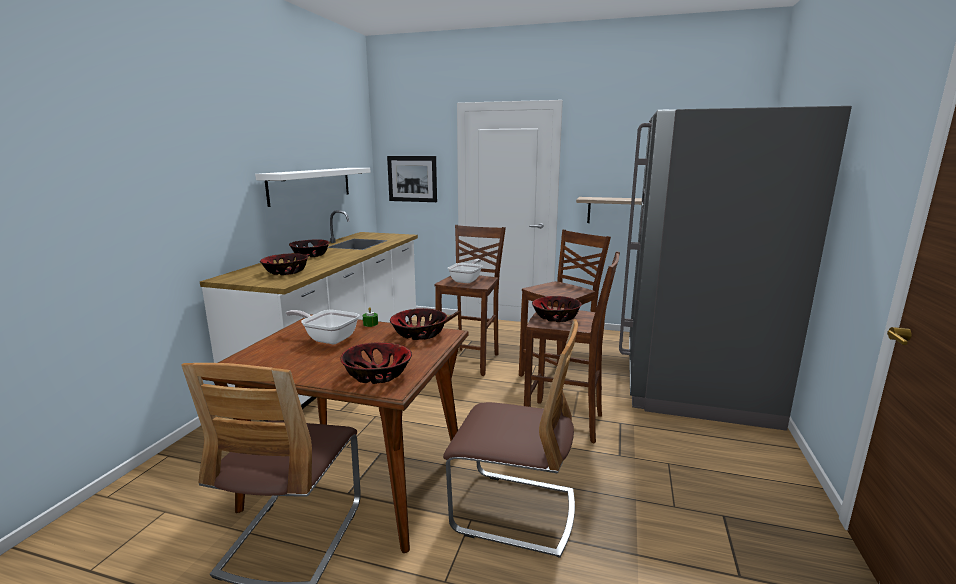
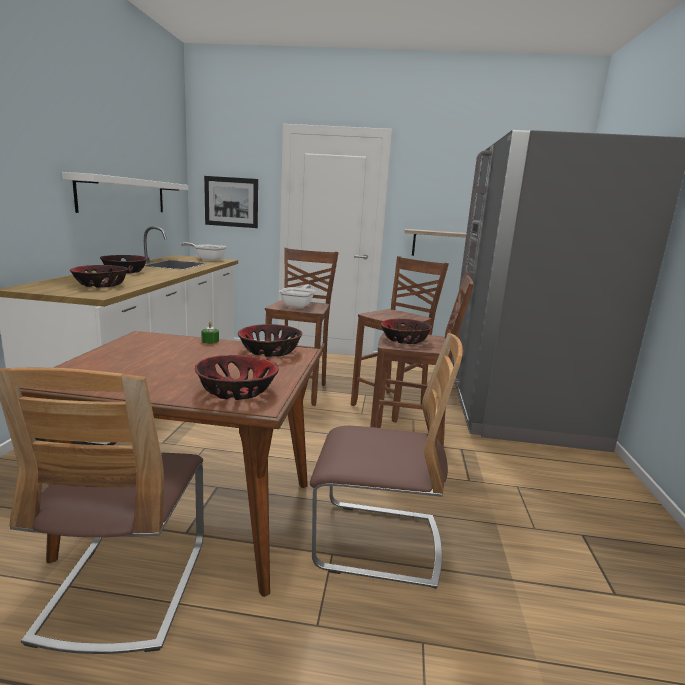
camera: 10 degrees left, 0 degrees up
(328, 338) = (164, 354): frying pan -> frying pan (207, 259)

